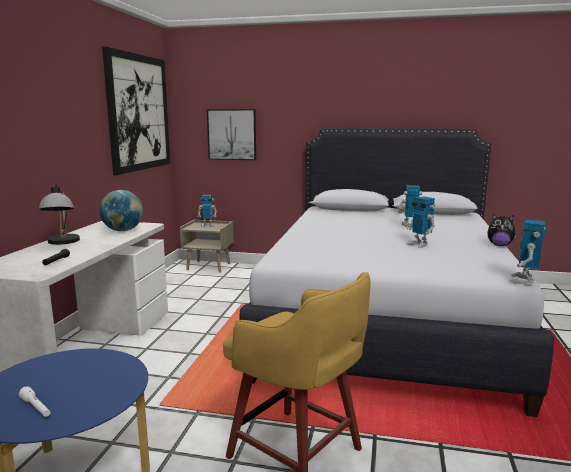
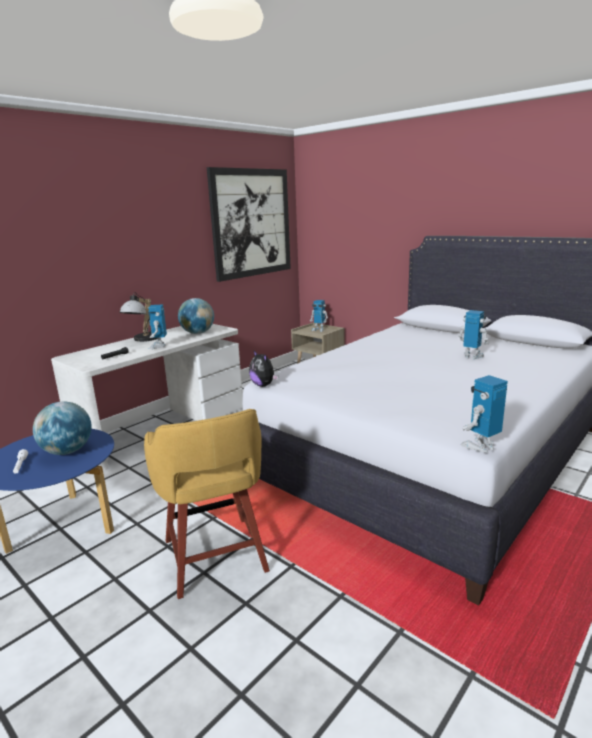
camera: 30 degrees right, 5 degrees up
(84, 378) = (67, 451): none -> globe
(232, 134) = (345, 241): picture -> none
(419, 244) = (439, 382): toy robot -> toy robot (158, 346)
(499, 245) = (540, 396): plush toy -> plush toy (264, 385)

